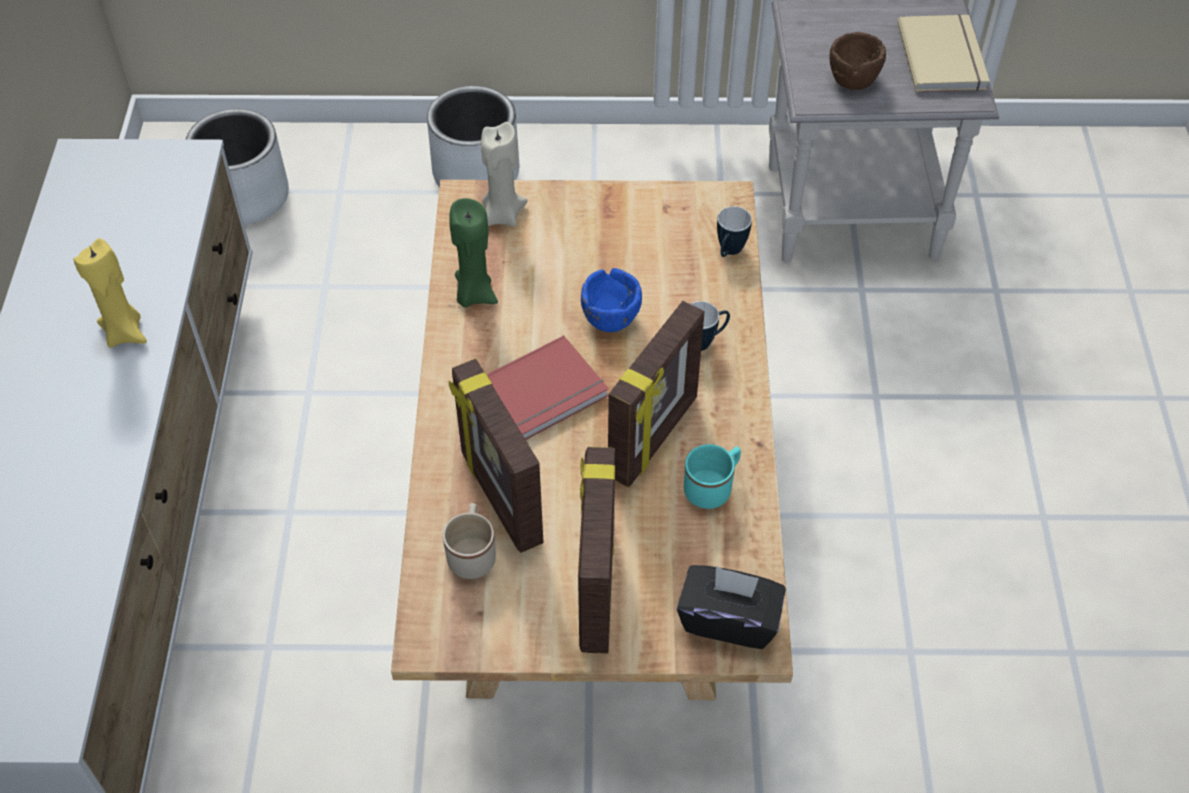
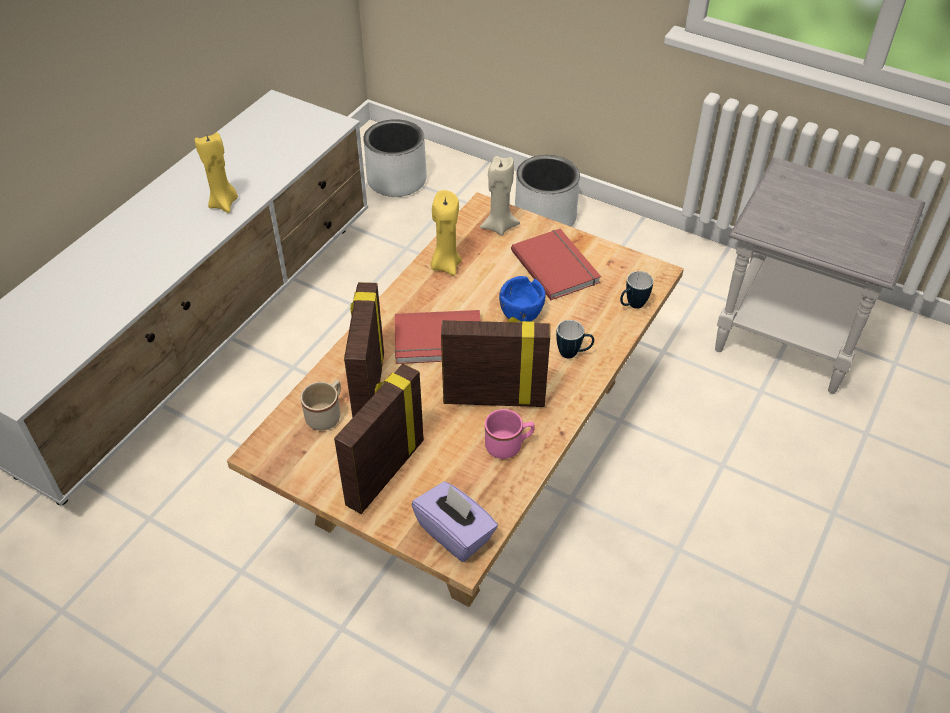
camera: 30 degrees right, 5 degrees down
(474, 294) = (445, 265): green candle -> yellow candle
(608, 238) = (557, 265): none -> red book
(655, 438) = (494, 398): picture frame -> picture frame turned 150 degrees counterclockwise
(713, 487) = (509, 445): turquoise mug -> pink mug
(729, 620) = (455, 533): black tissue box -> purple tissue box
(853, 78) = (795, 224): brown bowl -> none
(944, 56) = (877, 234): beige book -> none

